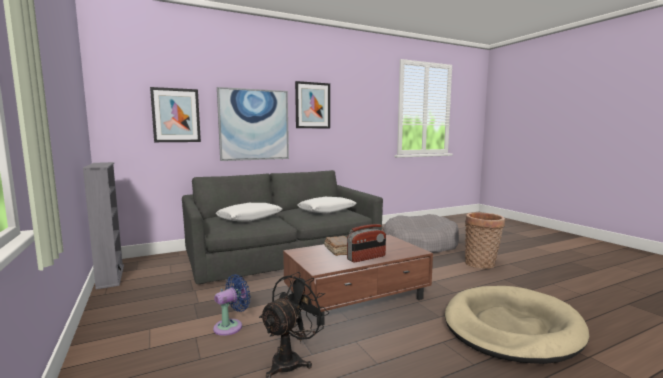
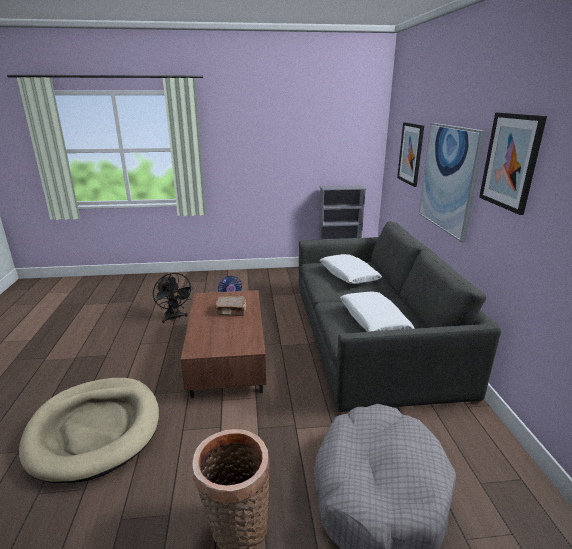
camera: 110 degrees right, 15 degrees up
(366, 258) = (204, 319): radio -> none

